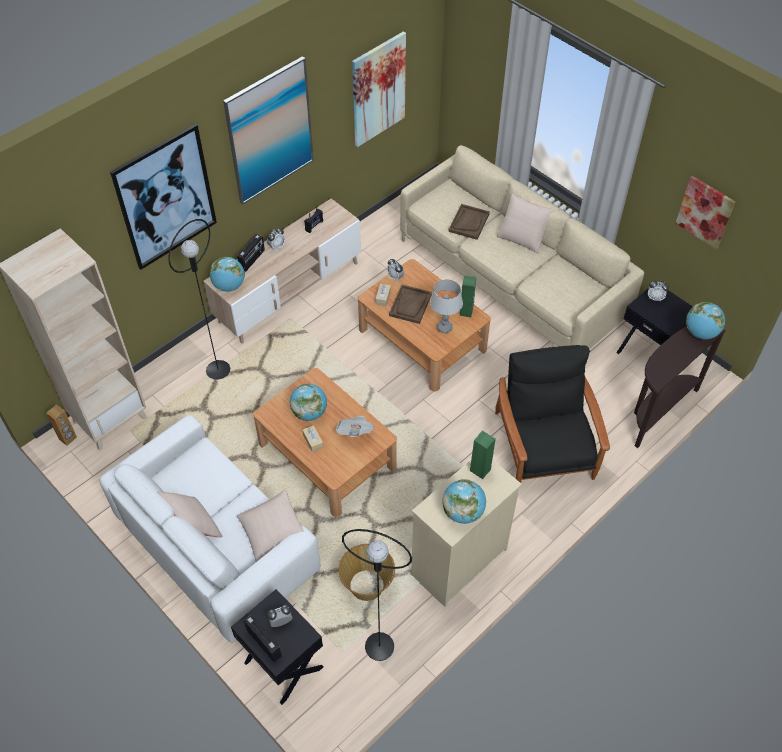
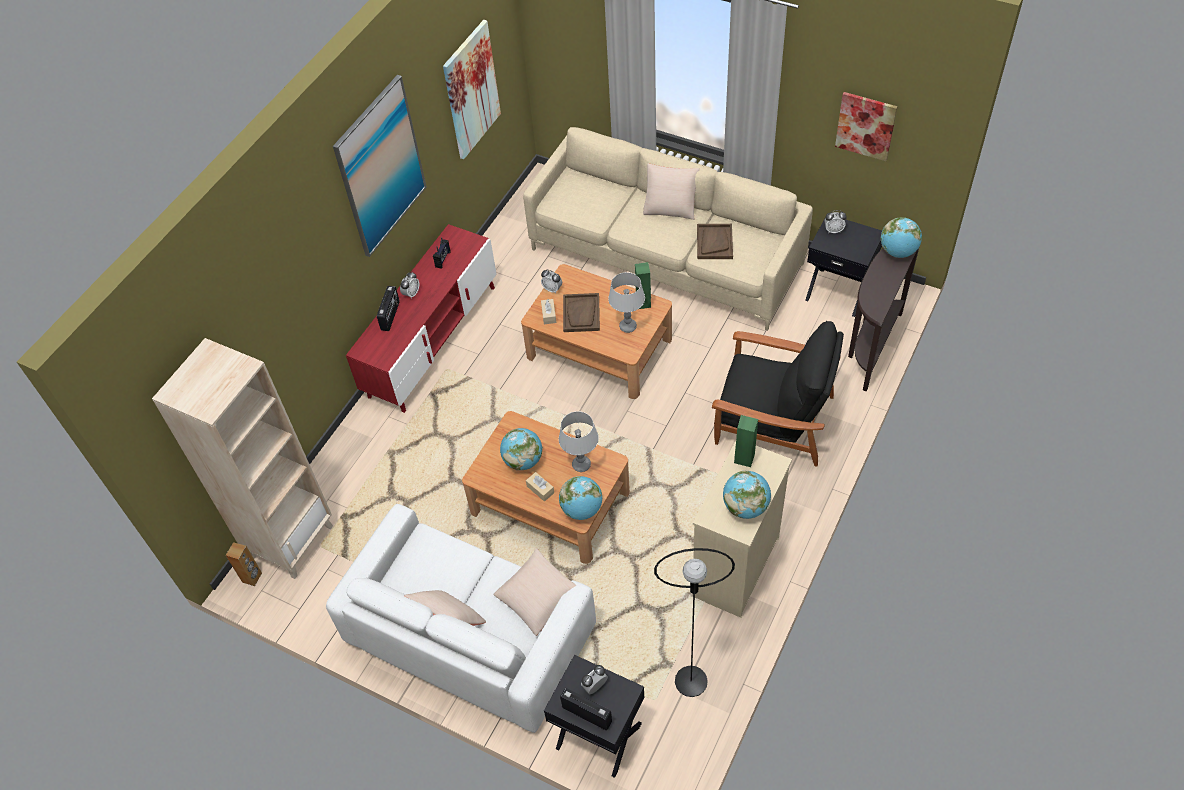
camera: 15 degrees left, 0 degrees up
(166, 198) = (296, 272): picture -> none
(218, 370) = (390, 449): black floor lamp -> none
(229, 286) = (377, 352): globe -> globe (582, 509)
(289, 292) = (432, 341): beige tv stand -> red tv stand
(355, 431) = (581, 465): newspaper -> grey table lamp
(367, 586) = (652, 624): basket -> none
(469, 222) = (607, 208): brown tray -> brown tray (714, 242)
(544, 446) = (772, 420): black armchair -> black armchair turned 135 degrees clockwise

